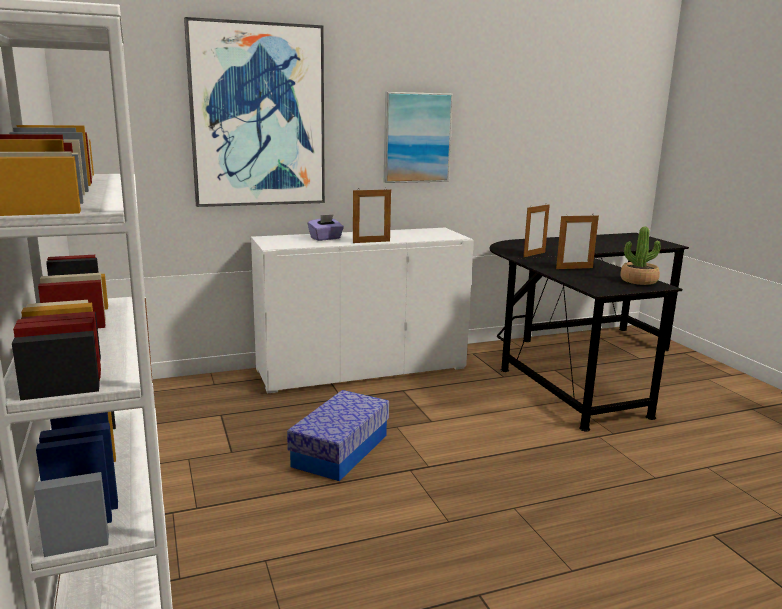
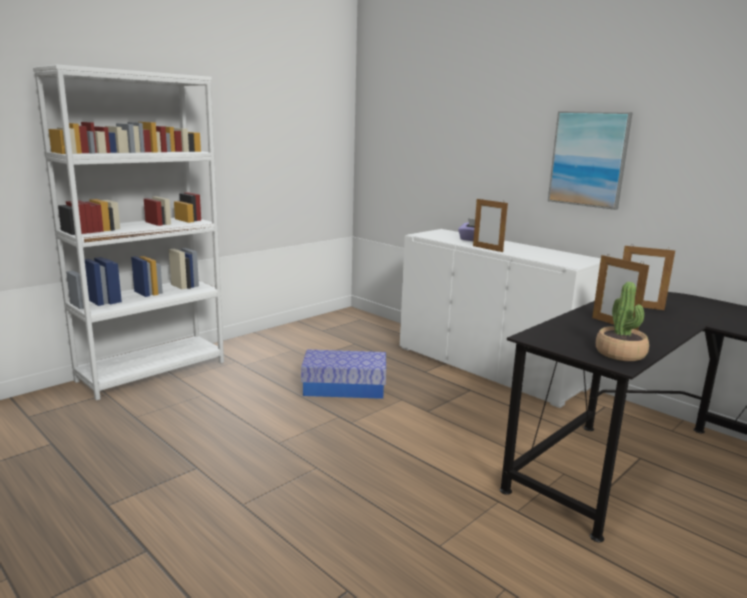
camera: 65 degrees right, 0 degrees up
(257, 116) = (457, 132): picture -> none

